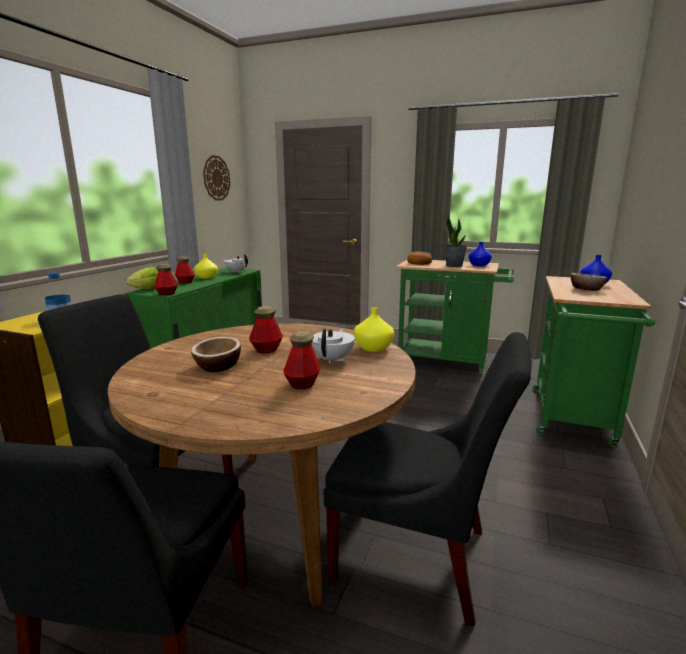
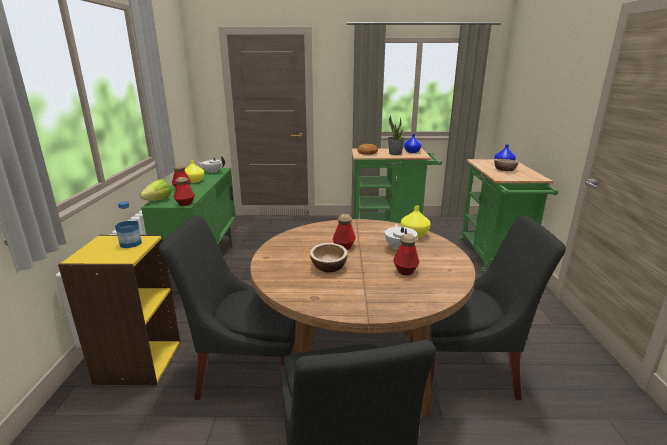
camera: 20 degrees left, 5 degrees up
(216, 178) = (172, 82): wall clock -> none

